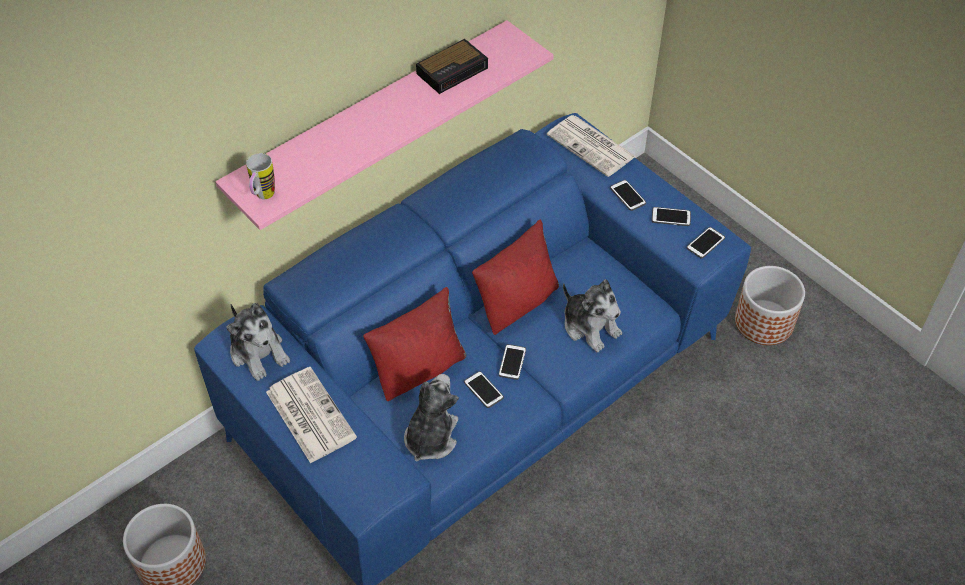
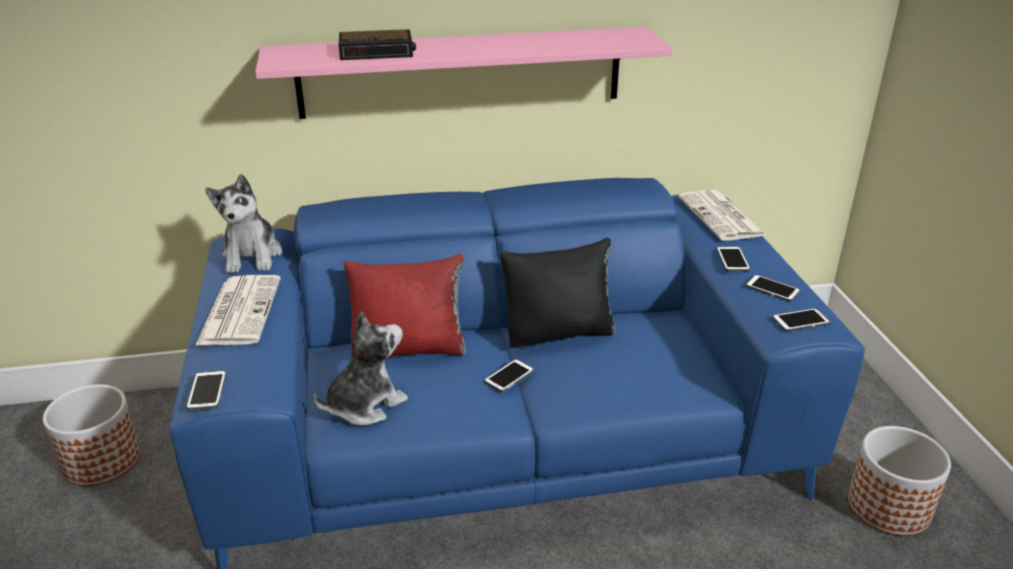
camera: 30 degrees right, 20 degrees down
(263, 197) = (283, 59): mug -> none
(453, 70) = (557, 38): alarm clock -> alarm clock (378, 52)
(483, 390) = (456, 387): phone -> phone (207, 391)
(517, 302) = (559, 332): red pillow -> black pillow
(590, 326) = (622, 377): plush toy -> none

